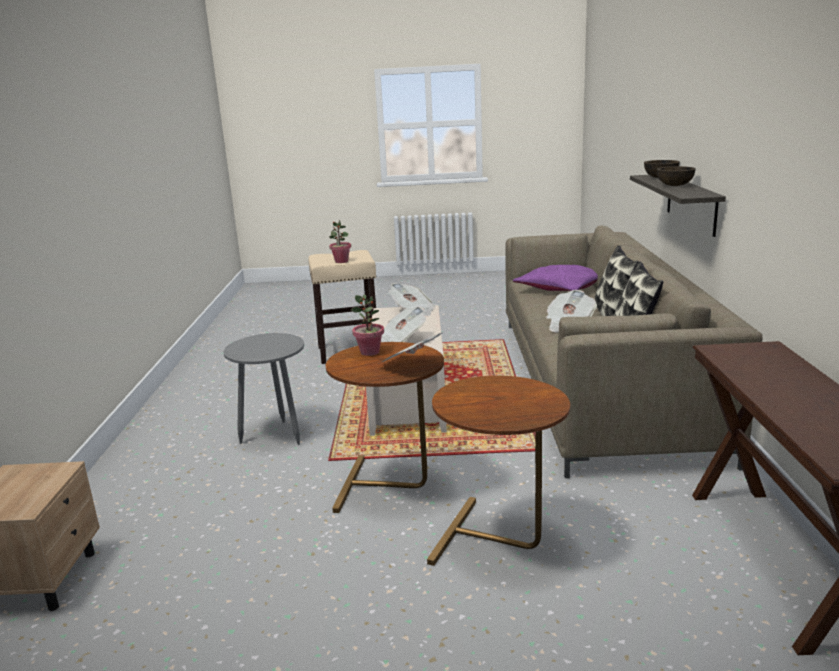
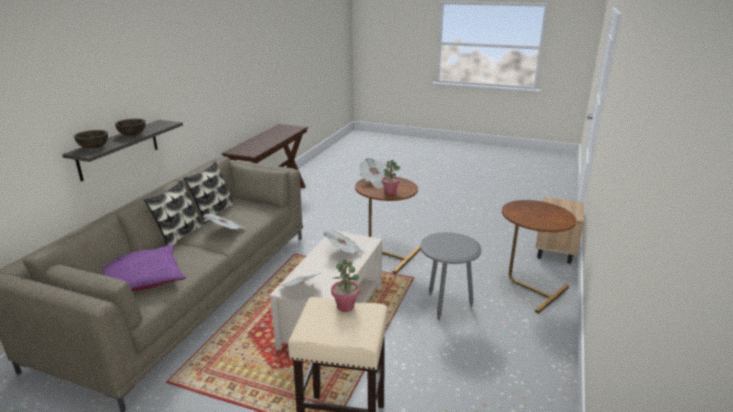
camera: 160 degrees left, 5 degrees up
(499, 542) = (356, 224): brown side table -> brown side table (527, 288)

